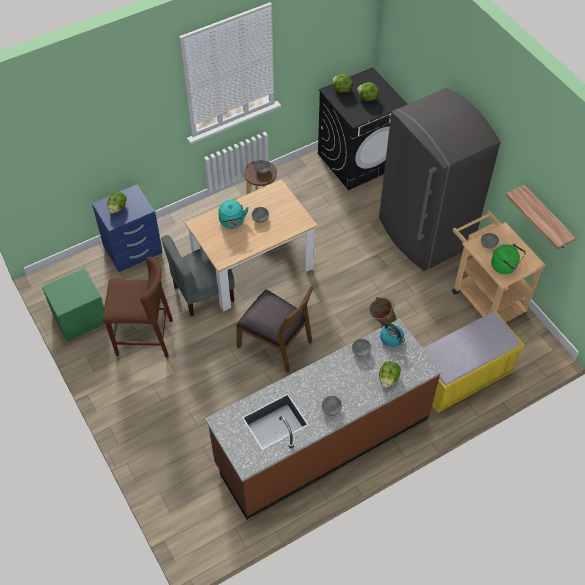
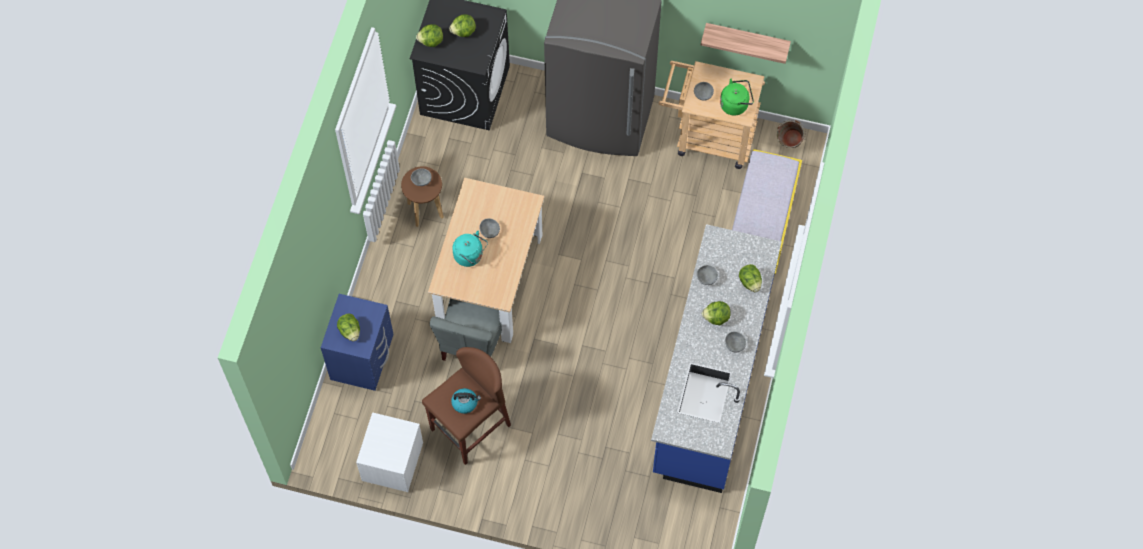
camera: 45 degrees left, 10 degrees up
(80, 318) = (392, 462): green nightstand -> white nightstand
(276, 343) = (585, 331): brown chair -> none
(322, 441) = (710, 379): brown counter -> blue counter
(338, 381) = (716, 318): none -> lettuce
(381, 321) = (649, 234): green bucket -> green bucket (788, 145)
(392, 339) = (718, 246): kettle -> kettle (465, 403)

